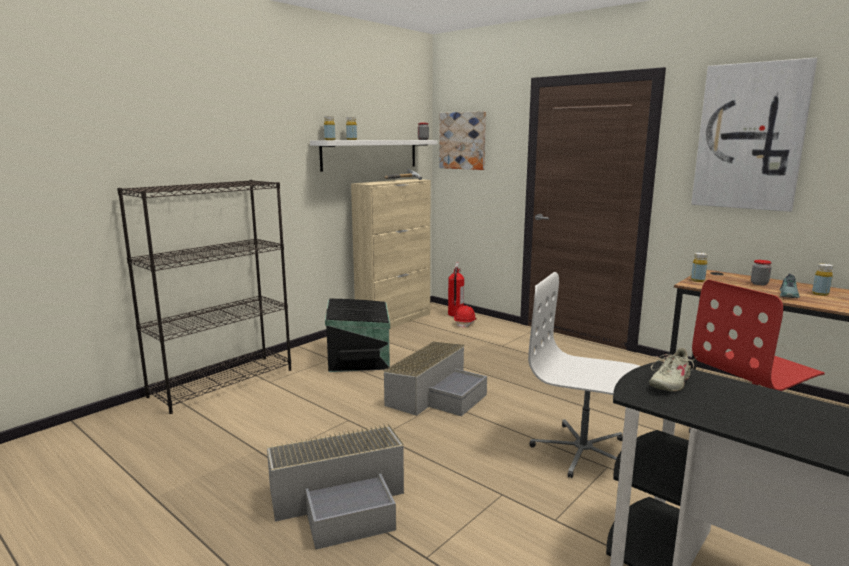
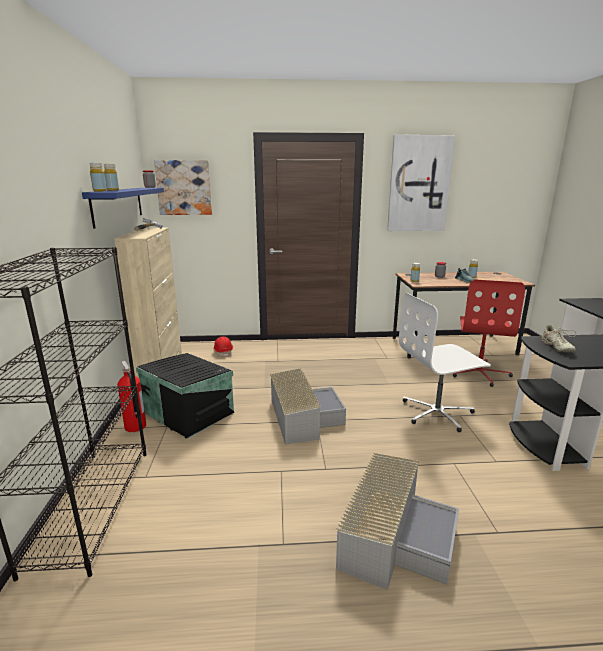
camera: 45 degrees left, 5 degrees up
(370, 154) = (118, 205): white shelf -> blue shelf
(455, 314) = (202, 347): fire extinguisher -> fire extinguisher (135, 427)

